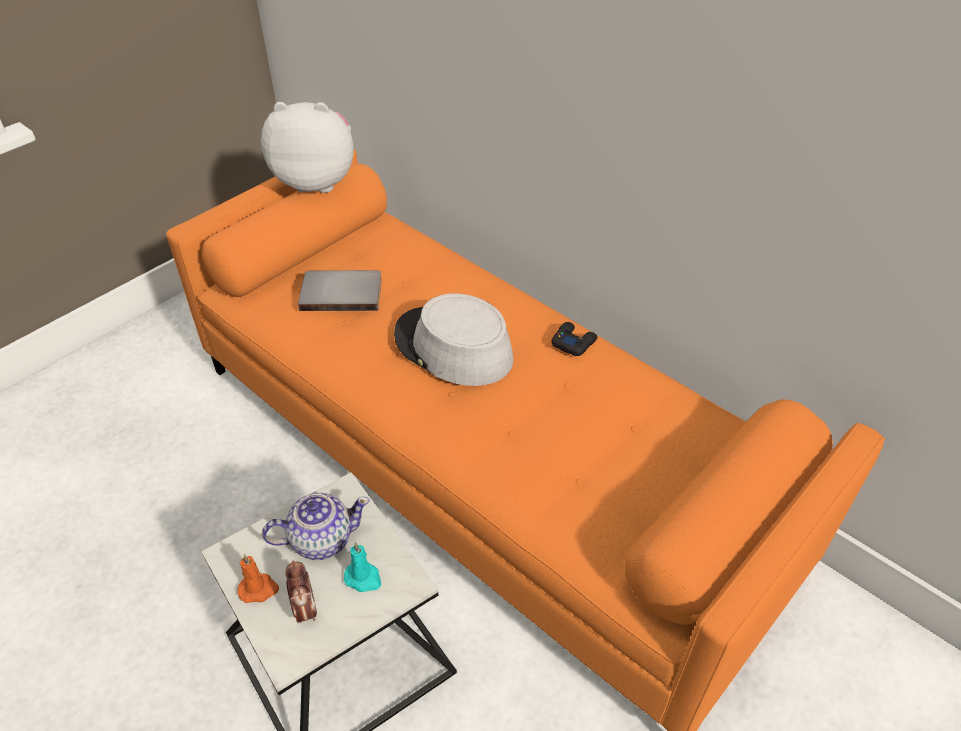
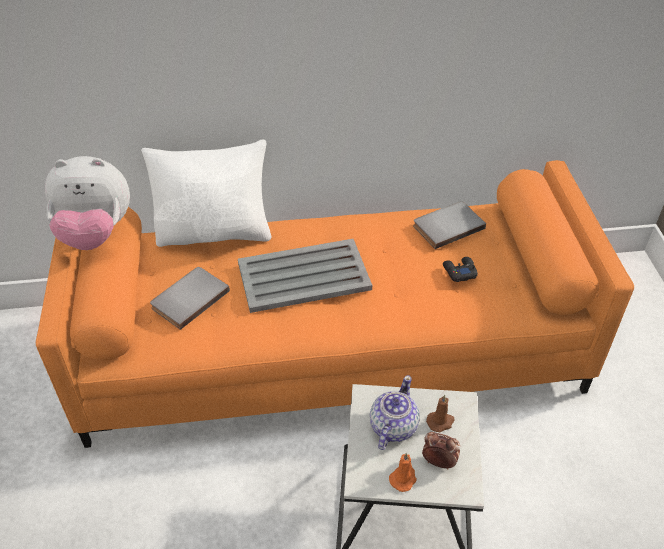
camera: 50 degrees left, 0 degrees up
(317, 181) = (95, 234): plush toy -> plush toy turned 135 degrees counterclockwise
(363, 578) = (440, 422): turquoise candle -> brown candle
(443, 256) = (215, 232): none -> white pillow
(453, 347) = (305, 276): grey hat -> grey tray
(573, 342) = (360, 225): black game controller -> black game controller (459, 272)
(663, 411) = (447, 225): none -> grey book

